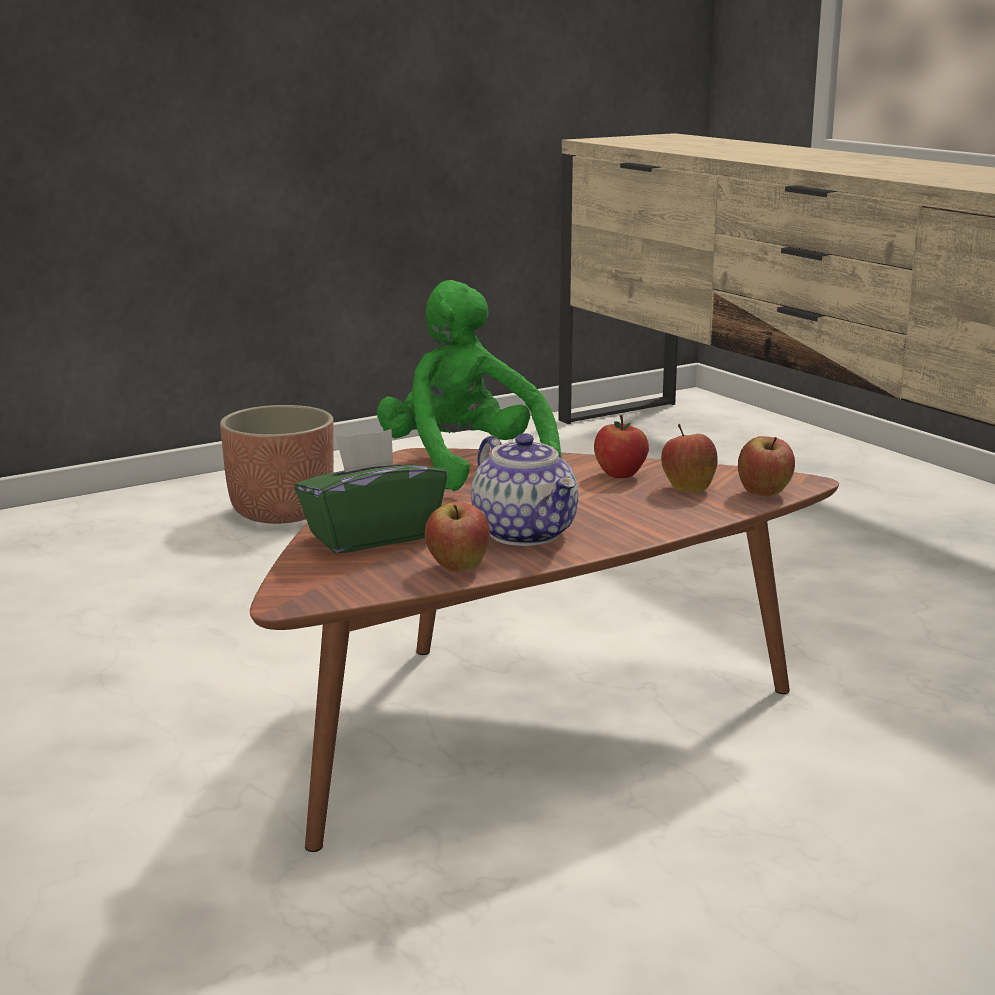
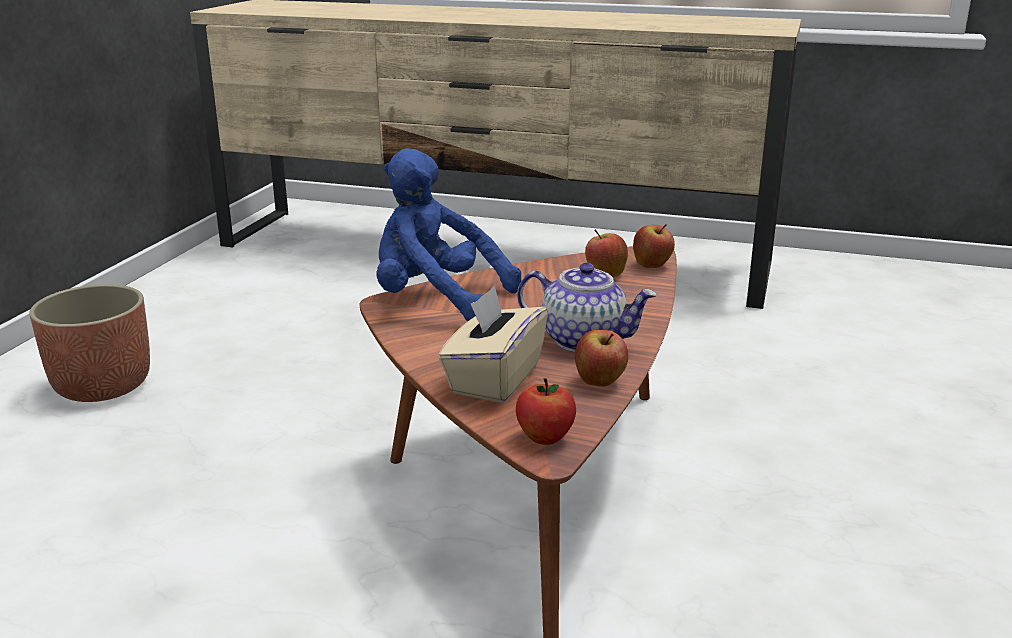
camera: 40 degrees left, 5 degrees up
(371, 536) = (494, 379): green tissue box -> beige tissue box
(464, 466) = (436, 301): green plush toy -> blue plush toy
(620, 475) = (548, 277): apple -> apple (545, 438)

